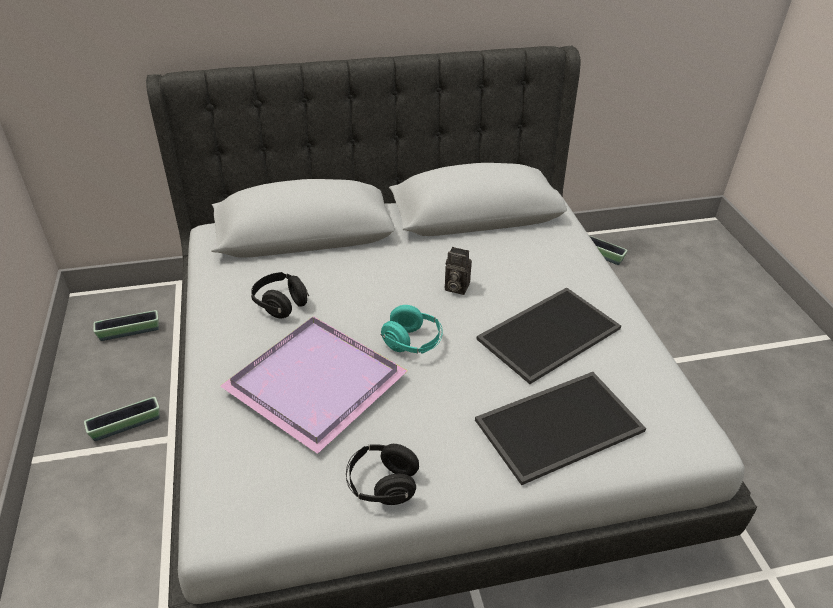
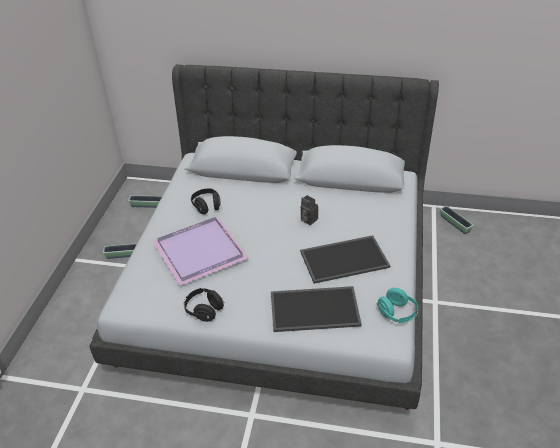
camera: 25 degrees right, 0 degrees up
(412, 343) = (263, 244): turquoise headphones -> turquoise headphones (397, 313)

